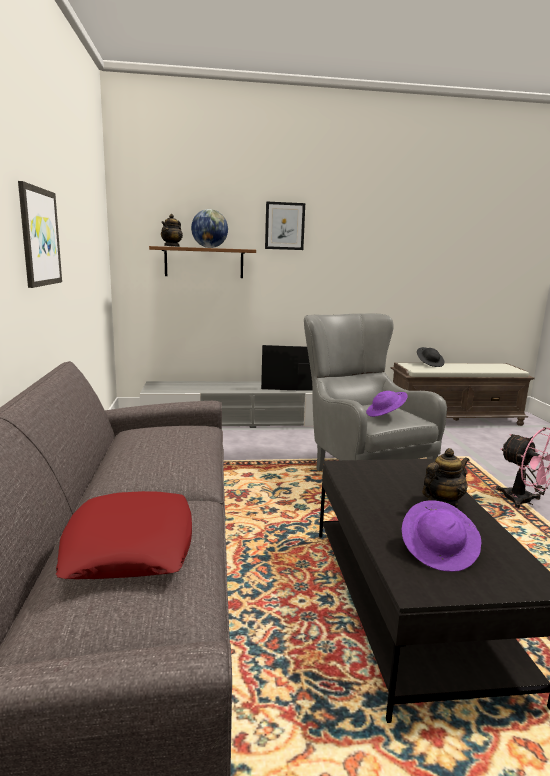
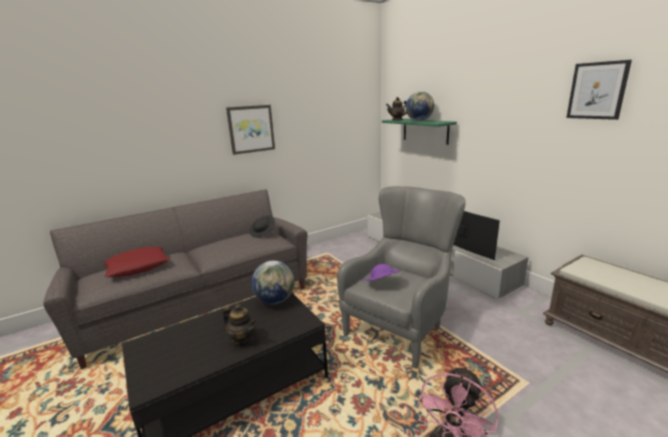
camera: 65 degrees right, 5 degrees up
(204, 262) = (425, 131): brown shelf -> green shelf
(284, 226) = (481, 100): picture -> picture (597, 90)
(358, 471) = (275, 300): none -> globe
(429, 364) = (623, 272): black hat -> black hat (263, 233)
(439, 551) = (177, 347): purple hat -> none

